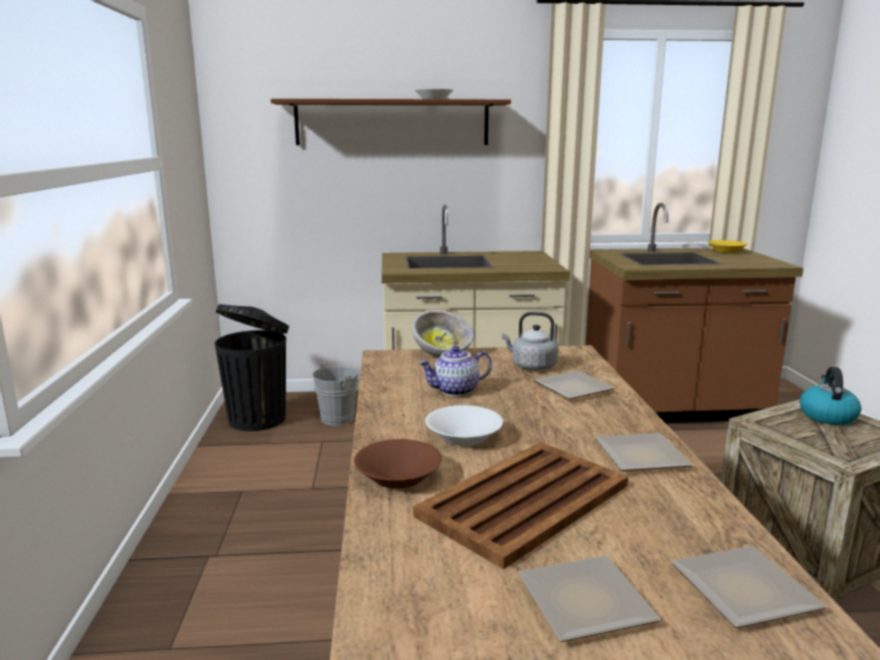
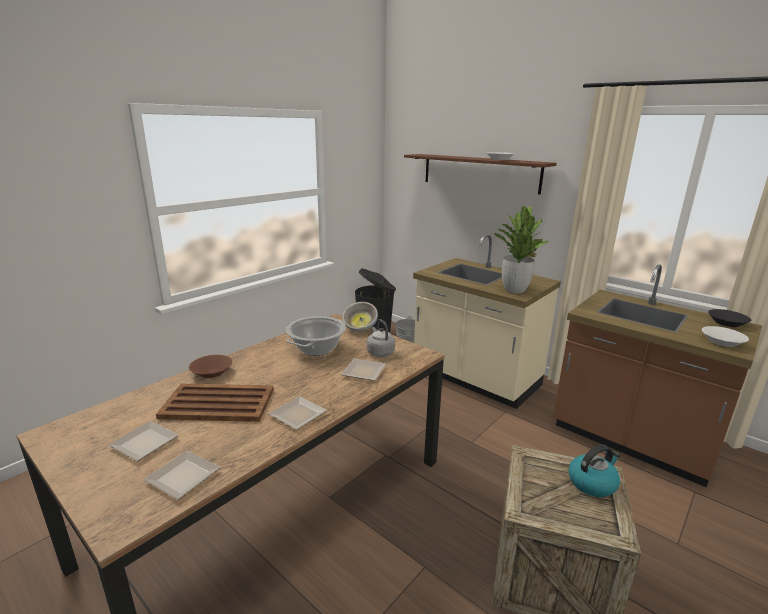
camera: 45 degrees right, 5 degrees up
(455, 391) = (317, 349): teapot -> cooking pot
(464, 437) = (266, 370): white bowl -> white bowl (722, 342)
(531, 265) = (514, 290): none -> potted plant
(726, 251) = (726, 323): yellow bowl -> black bowl

